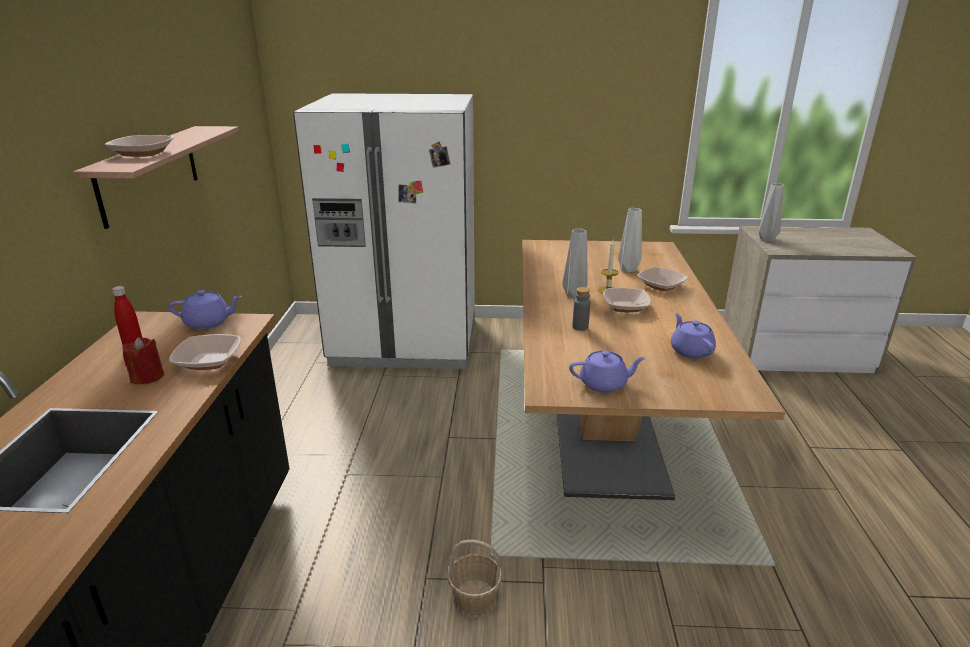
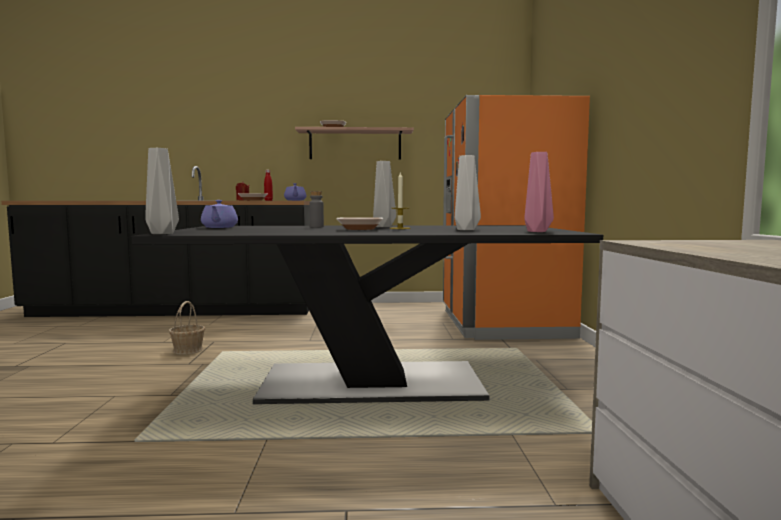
camera: 85 degrees right, 20 degrees down
(405, 342) = (503, 324): white fridge -> orange fridge
(605, 432) = (372, 384): beige dining table -> black dining table
(648, 252) = (536, 231): none -> pink vase
(661, 285) = (422, 231): bowl -> none
(690, 351) = (259, 231): purple teapot -> none
(766, 239) = (701, 241): grey vase -> grey vase (162, 233)

